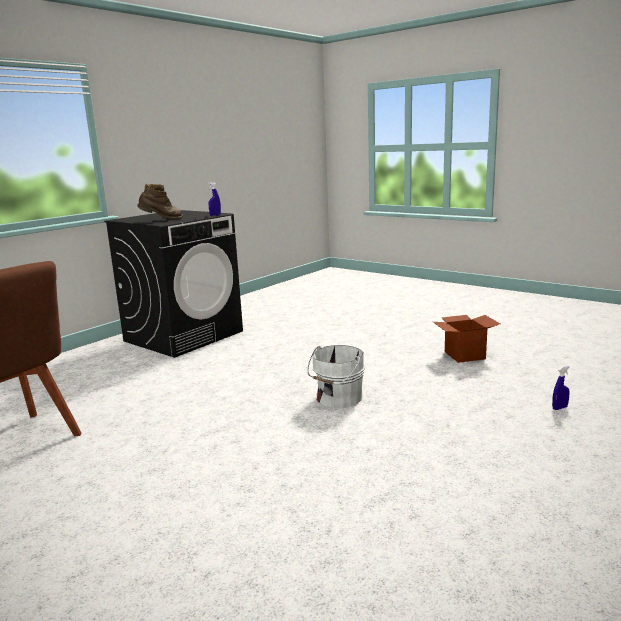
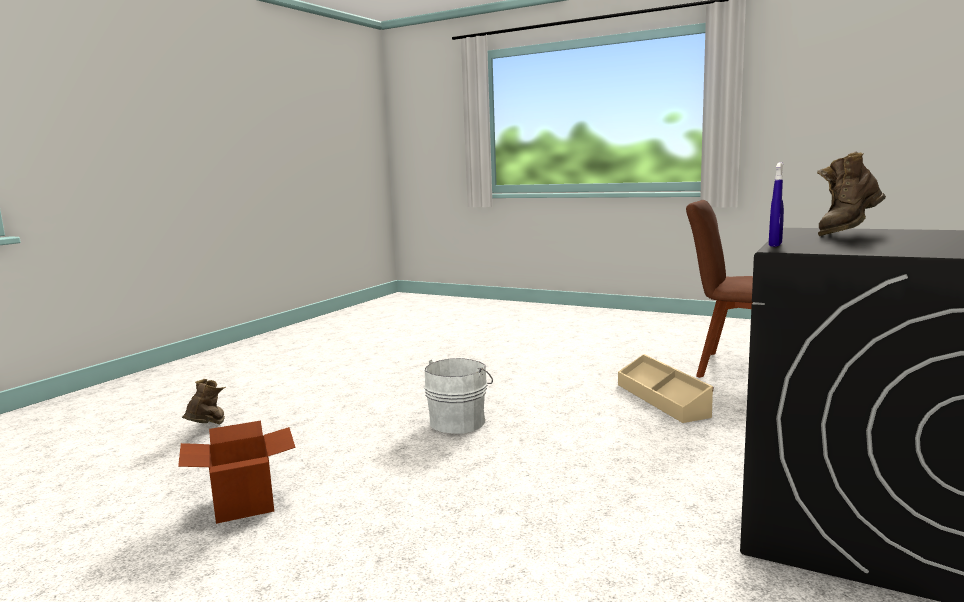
camera: 170 degrees right, 5 degrees down
(157, 407) = (662, 400): none -> beige storage box
(559, 408) = (208, 429): blue spray bottle -> brown boot

